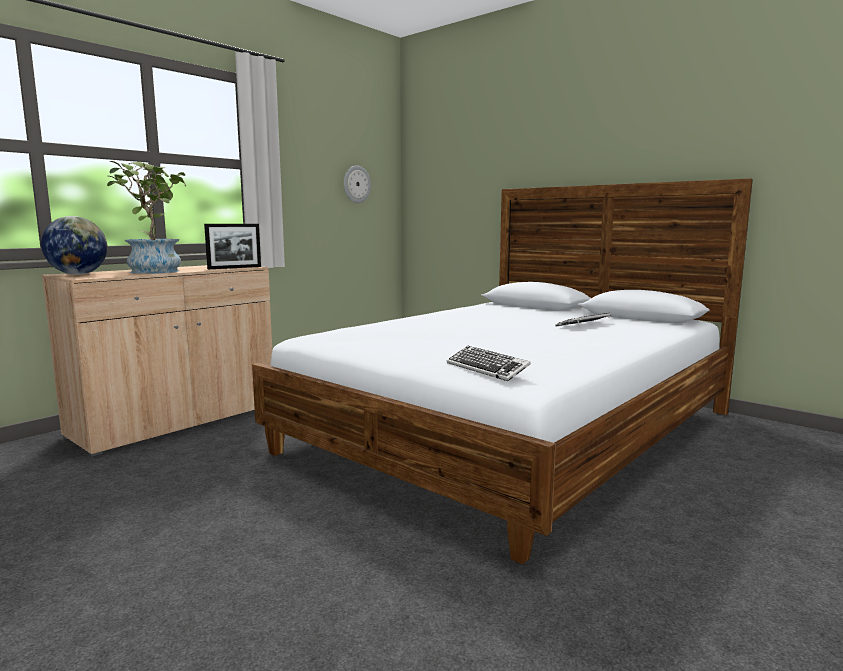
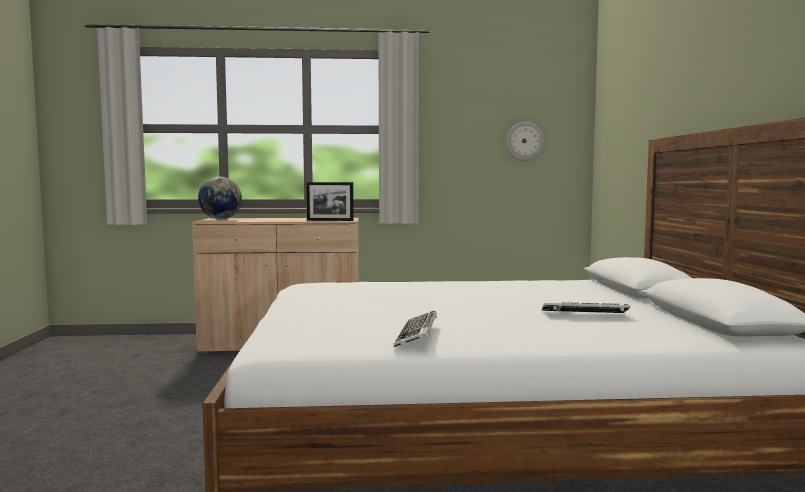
camera: 45 degrees right, 5 degrees down
(155, 271) = (272, 219): potted plant -> none
(487, 369) = (291, 328): keyboard -> keyboard (417, 335)

